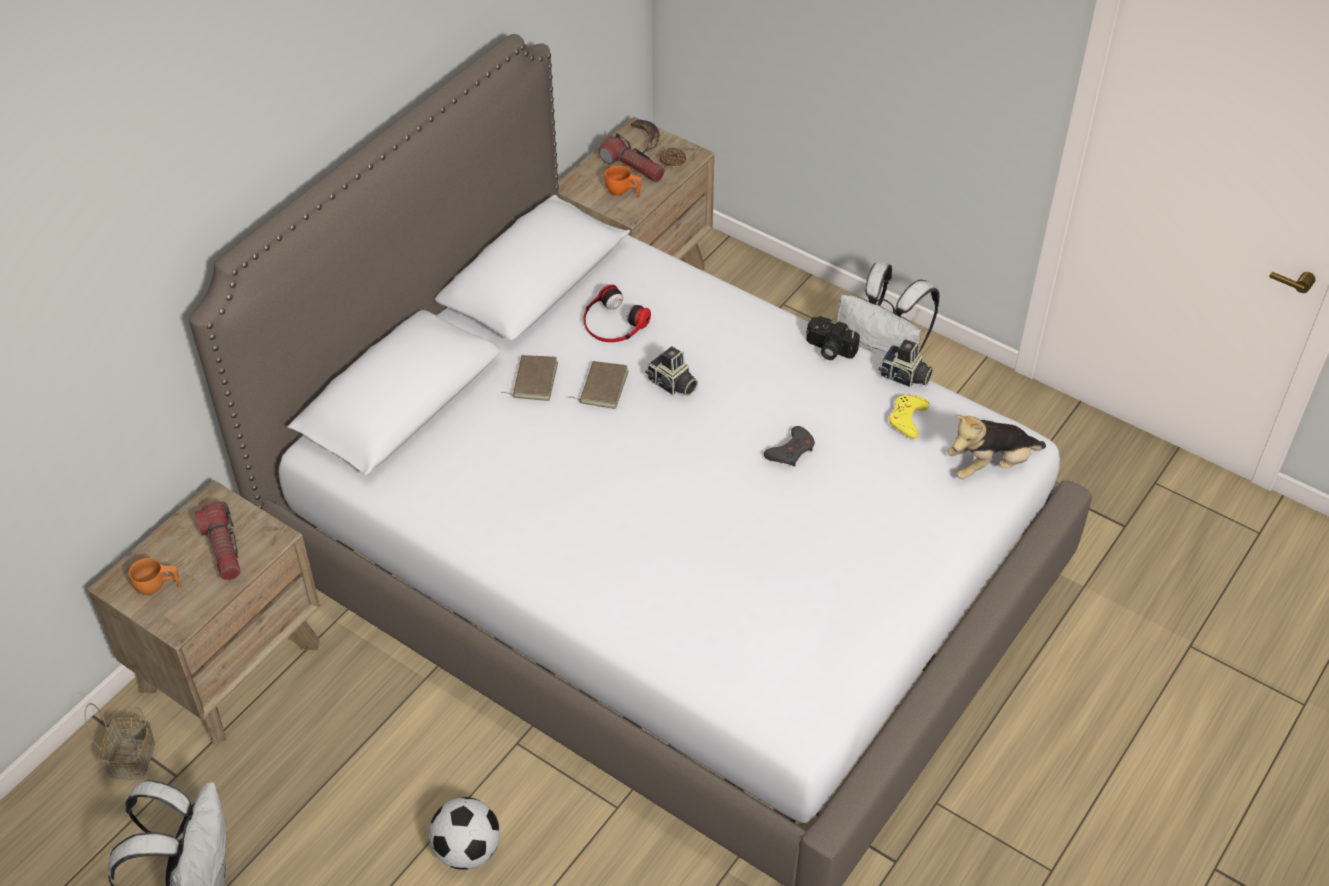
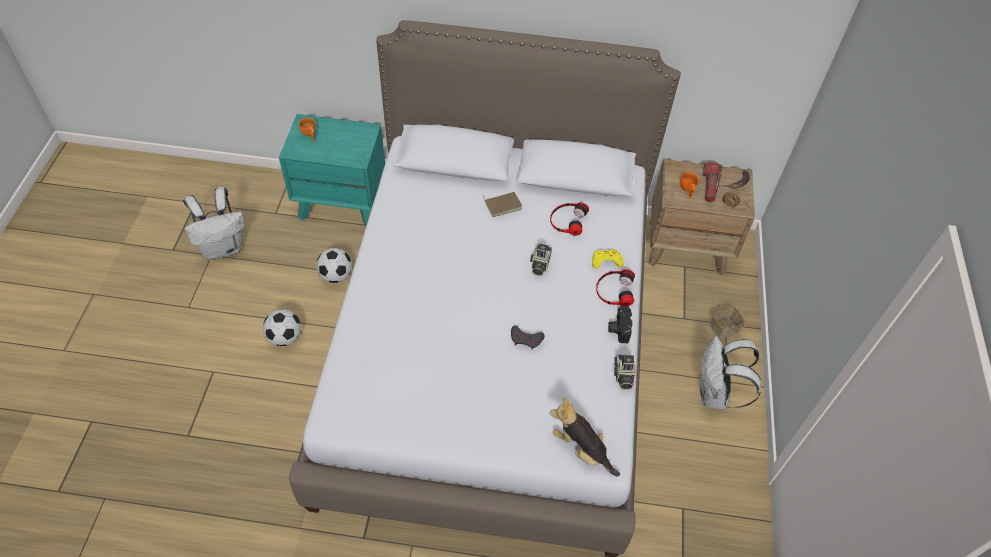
camera: 60 degrees right, 5 degrees up
(131, 757) = (278, 194): basket -> basket (724, 327)
(223, 548) = (342, 145): flashlight -> none
(231, 664) = (342, 202): brown nightstand -> turquoise nightstand
(387, 729) = (336, 275): none -> football
(602, 387) = (517, 235): brown book -> none
(766, 327) = (614, 290): none -> headphones
(907, 419) = (589, 389): yellow game controller -> yellow game controller (606, 261)

